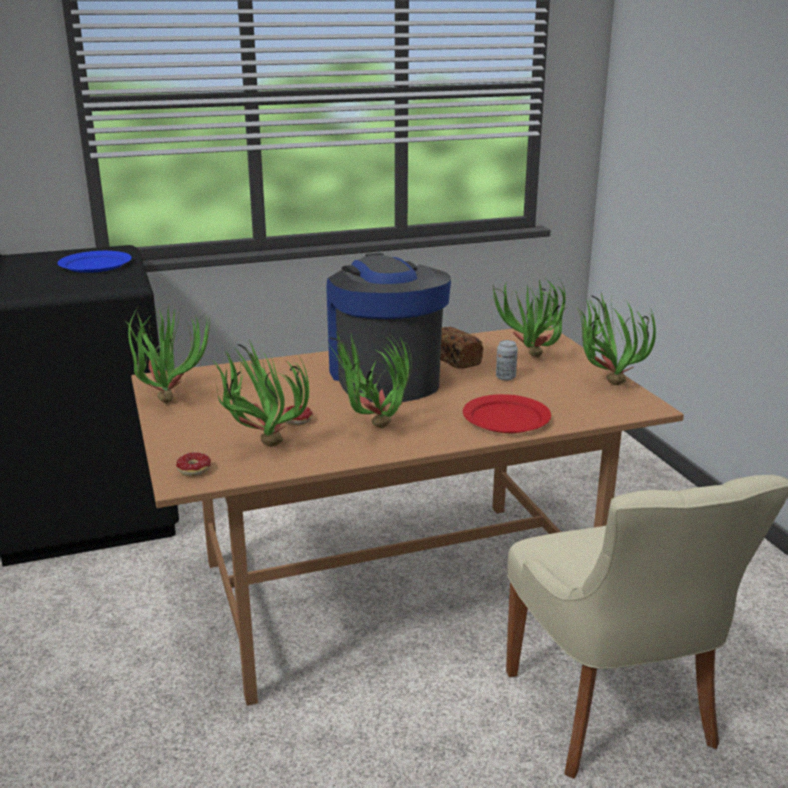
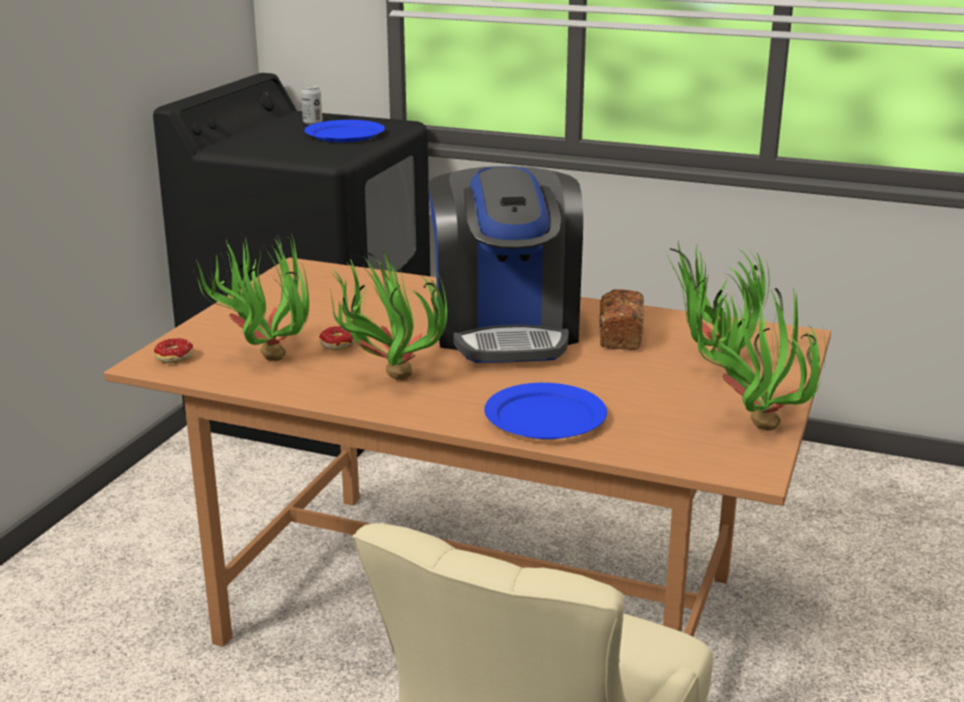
camera: 40 degrees right, 0 degrees up
(169, 397) = (277, 287): potted plant -> none
(385, 376) = (506, 330): coffee machine -> coffee machine turned 150 degrees clockwise
(505, 377) = (638, 374): can -> can (312, 123)
(506, 418) = (545, 416): red plate -> blue plate

